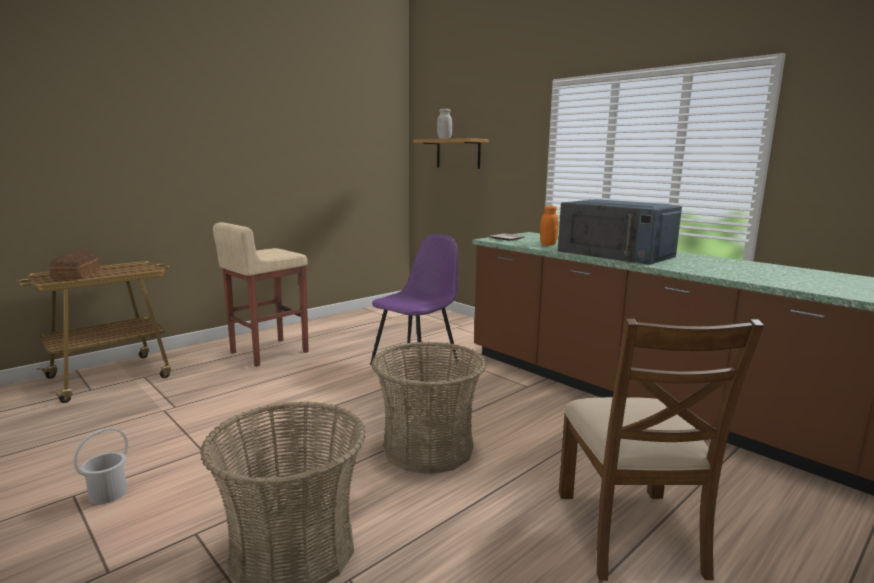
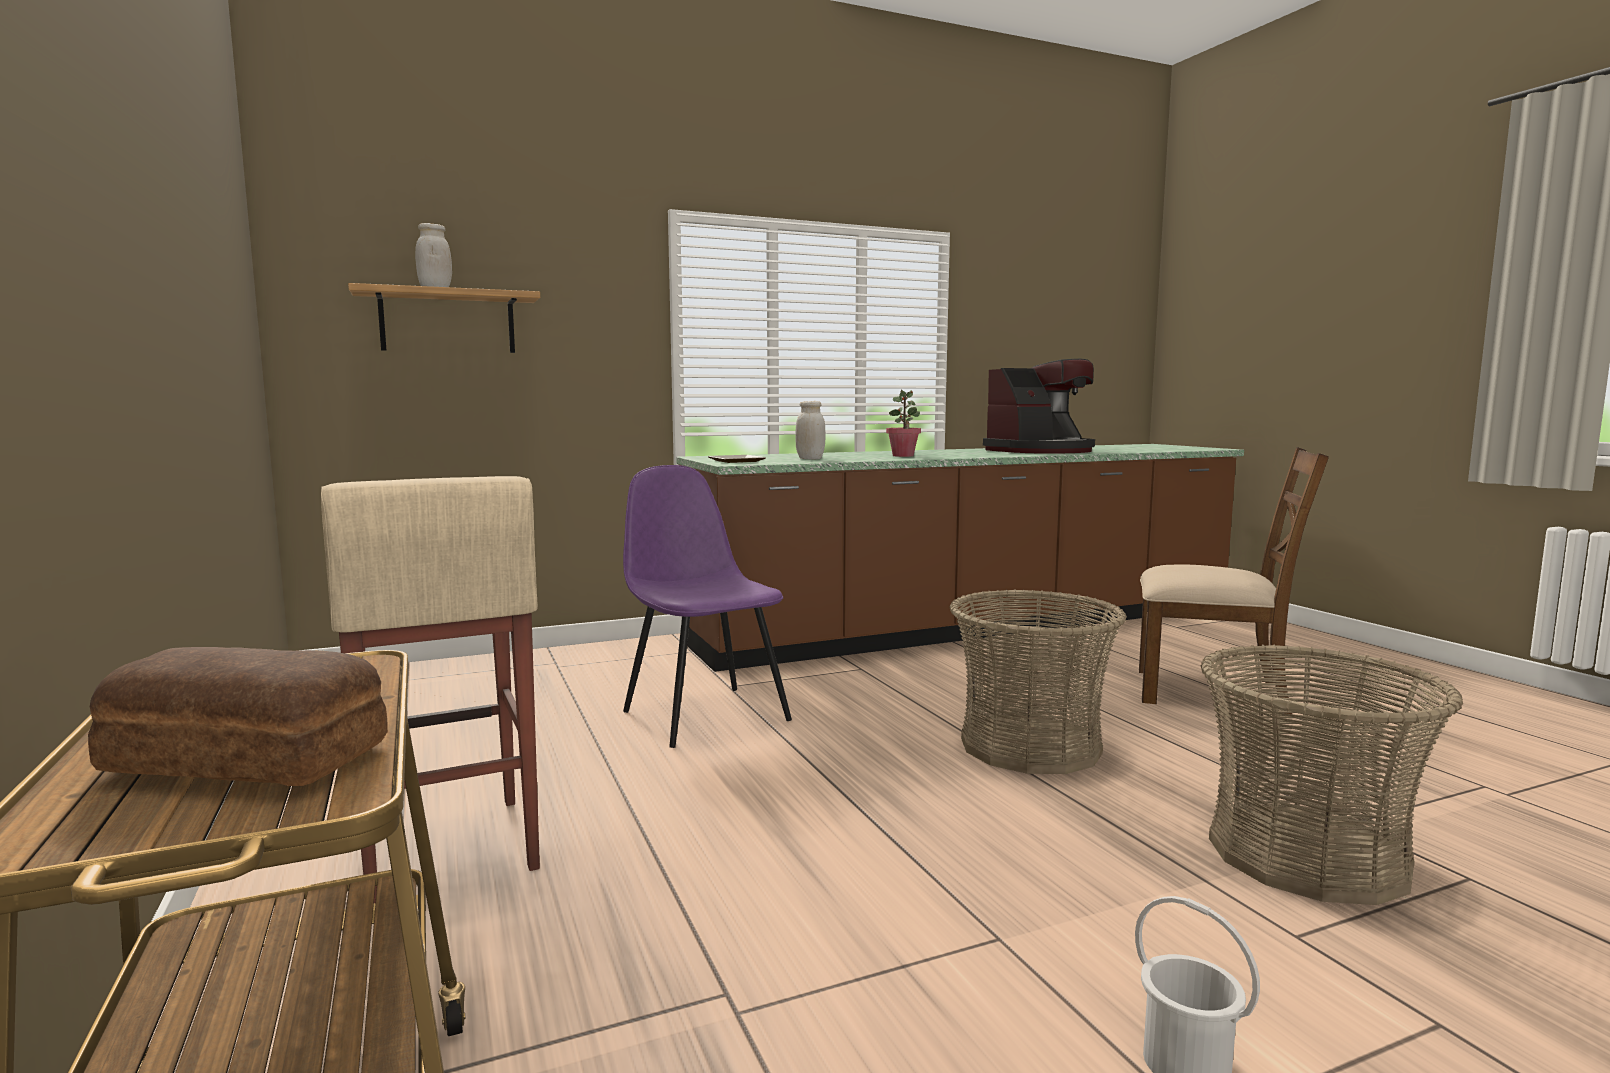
camera: 70 degrees left, 5 degrees down
(548, 244) = (810, 459): orange jar -> white jar
(616, 254) = (903, 456): blue microwave -> potted plant
(770, 275) = (1041, 451): none -> coffee machine

